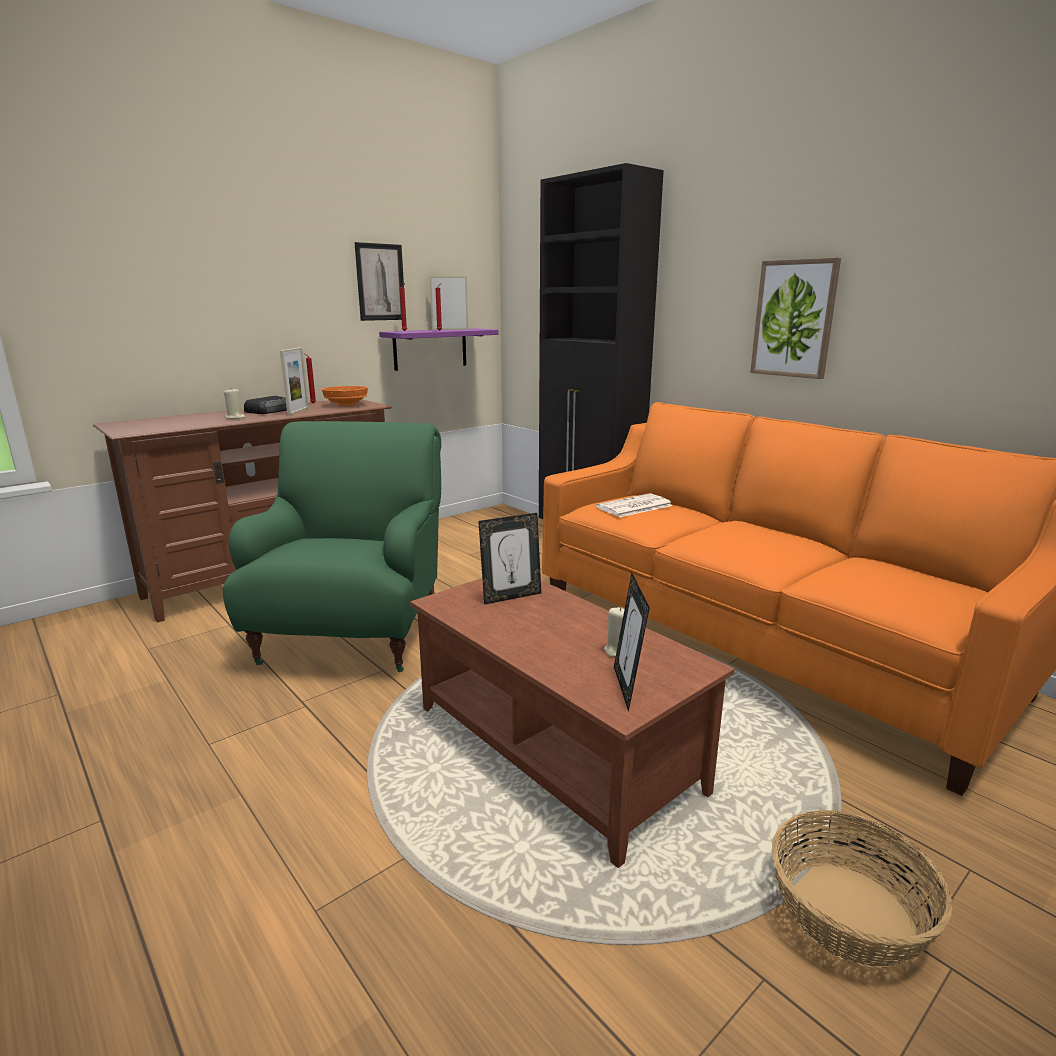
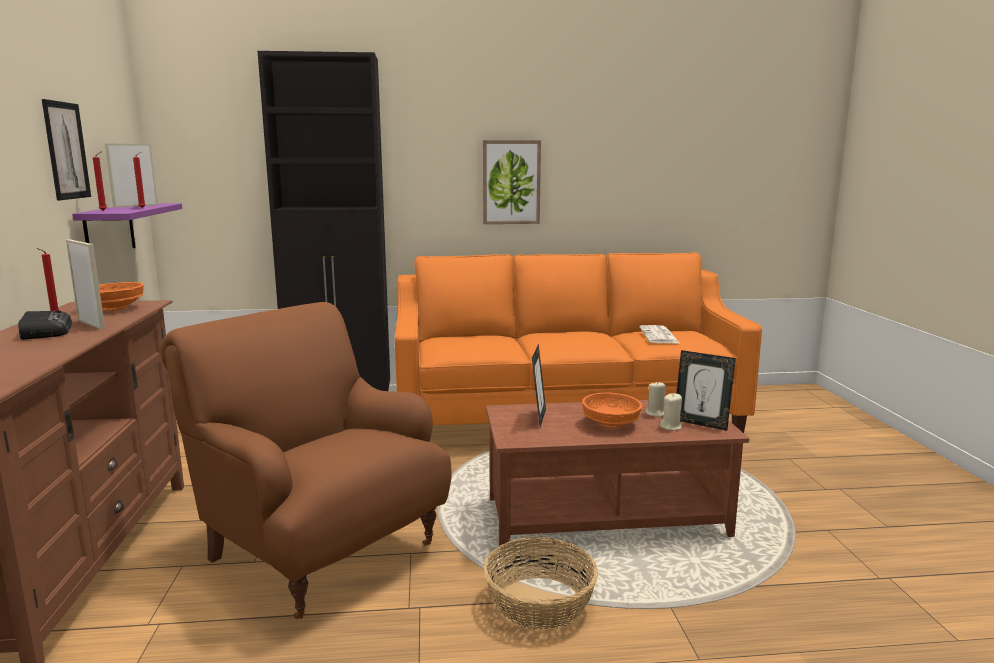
camera: 55 degrees left, 5 degrees down
(235, 417) = (43, 346): beige candle -> beige candle (671, 427)
(354, 634) = (320, 550): green armchair -> brown armchair
(543, 634) = (610, 424): none -> orange bowl
(634, 507) = (467, 342): newspaper -> newspaper (659, 336)
(847, 913) = (799, 494): basket -> basket (539, 603)

